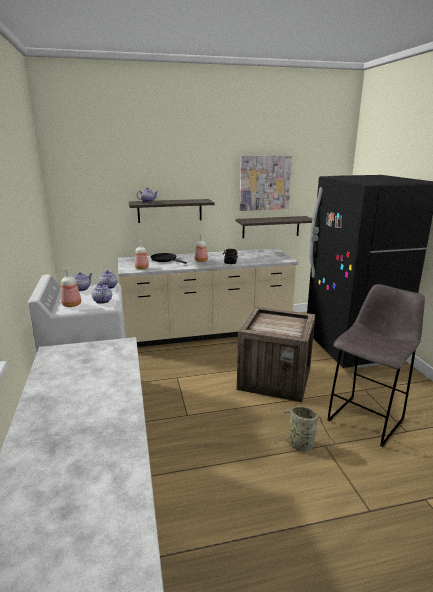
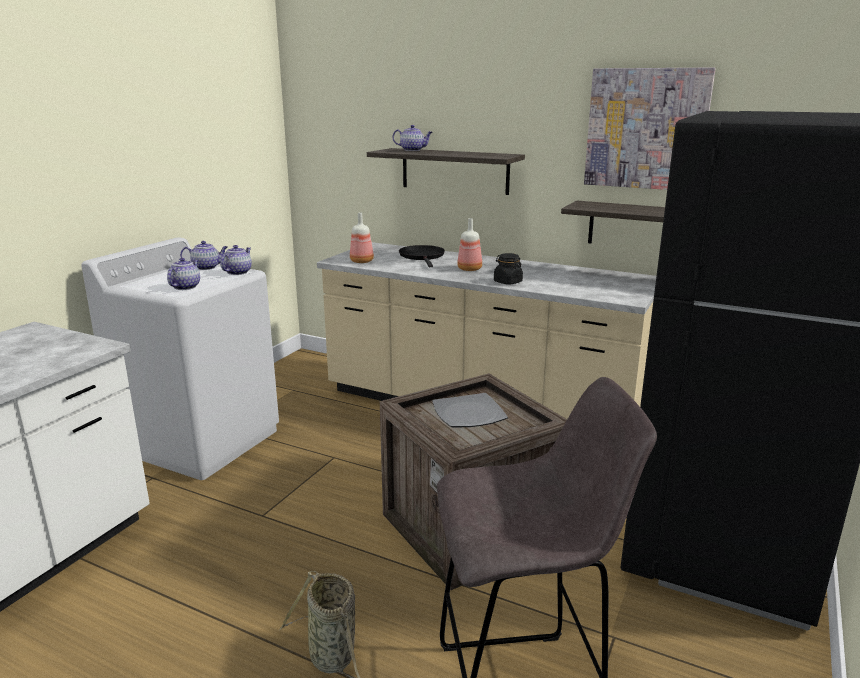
camera: 40 degrees right, 0 degrees up
(72, 305) = (148, 283): bottle -> none
(274, 324) = (469, 414): none -> plate

